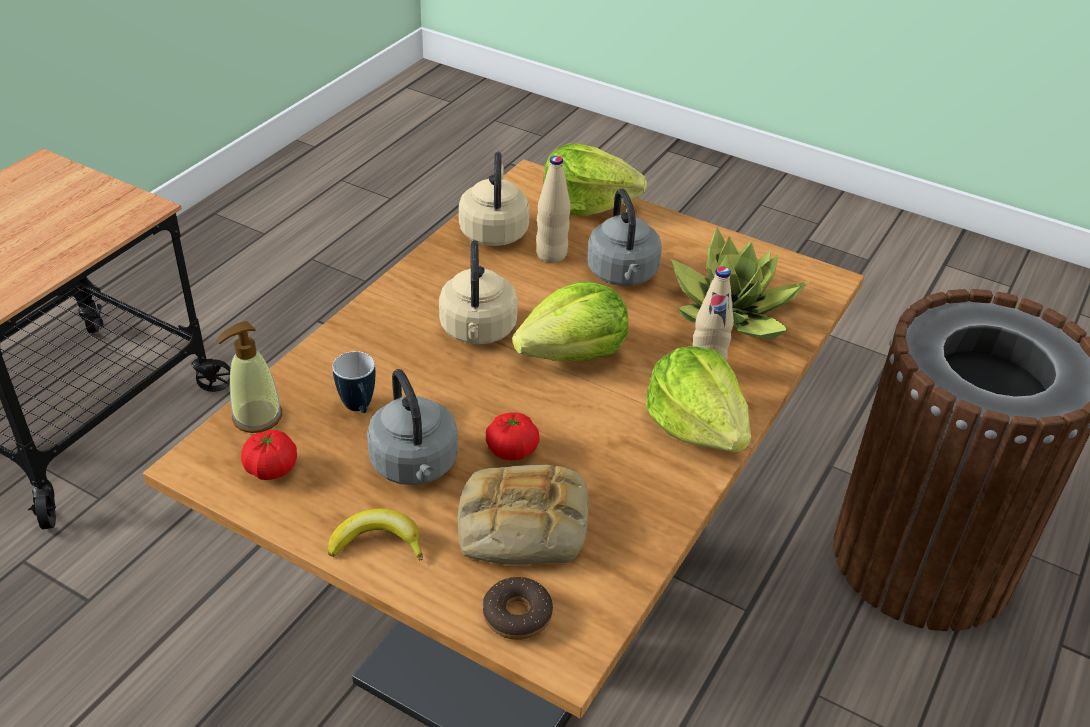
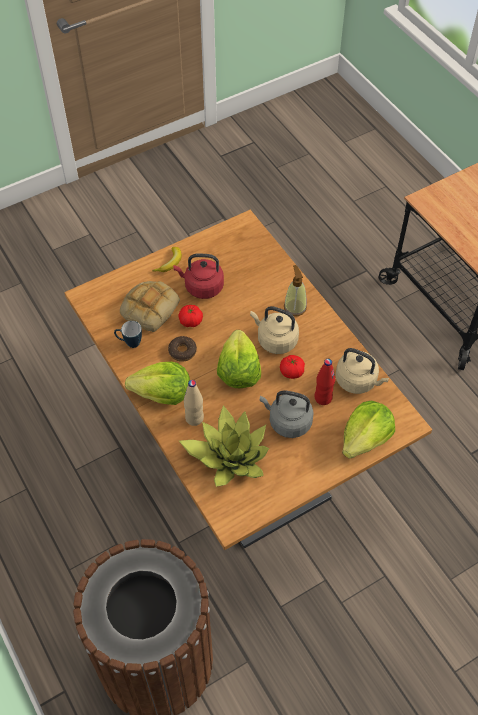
camera: 120 degrees right, 15 degrees up
(257, 417) = (261, 247): soap dispenser -> soap dispenser (295, 307)
(271, 468) = (228, 244): tomato -> tomato (291, 372)
(359, 409) = (246, 280): mug -> mug (129, 343)
(415, 466) = (202, 287): grey kettle -> red kettle
(517, 615) = (111, 289): donut -> donut (182, 351)
(551, 254) = (323, 398): beige bottle -> red bottle

